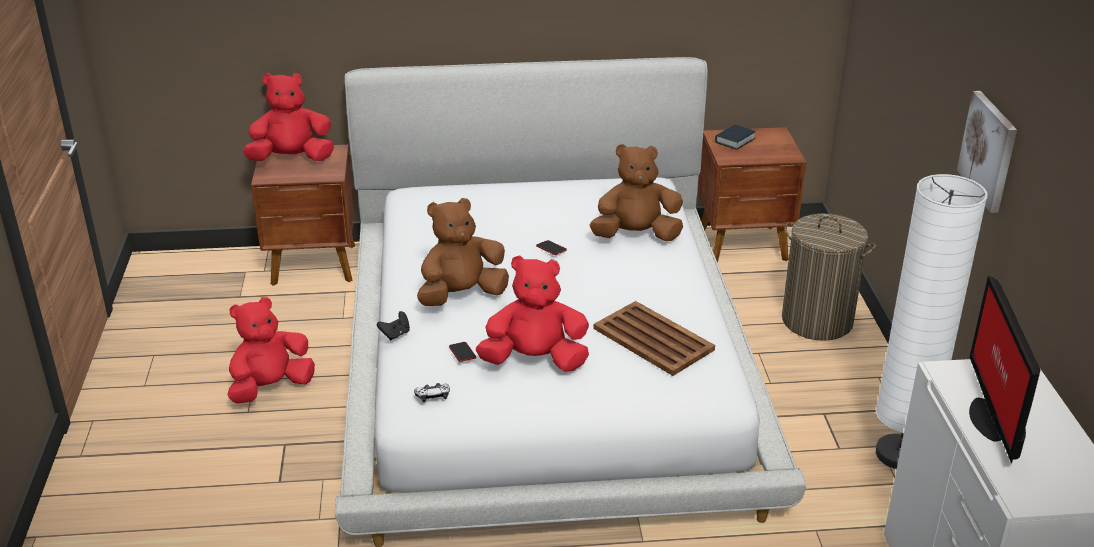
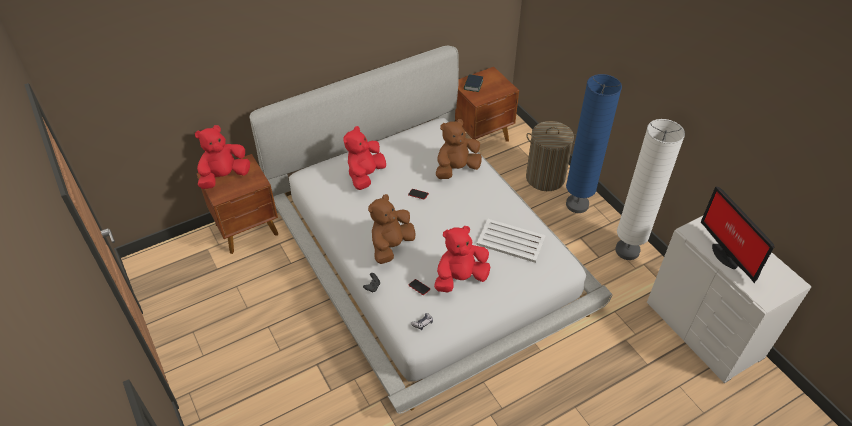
camera: 25 degrees left, 15 degrees up
(271, 388) = (282, 328): red plush toy -> red plush toy (365, 175)
(652, 338) = (510, 240): brown tray -> white tray
(849, 369) = (577, 205): none -> blue floor lamp
(989, 150) = (671, 99): picture -> none

